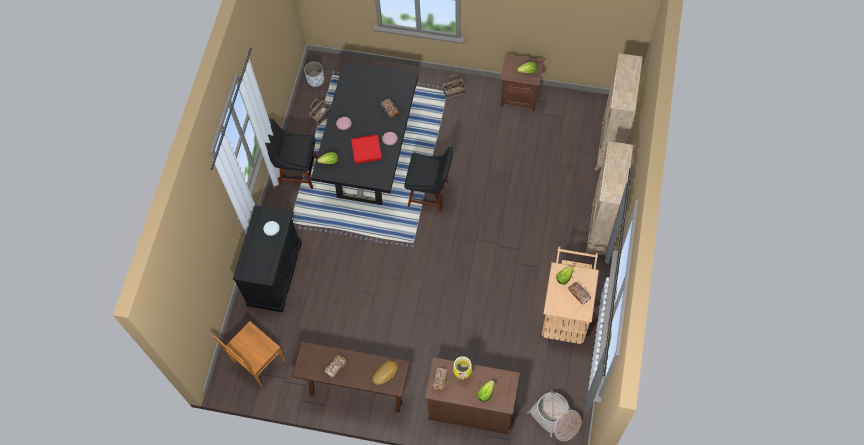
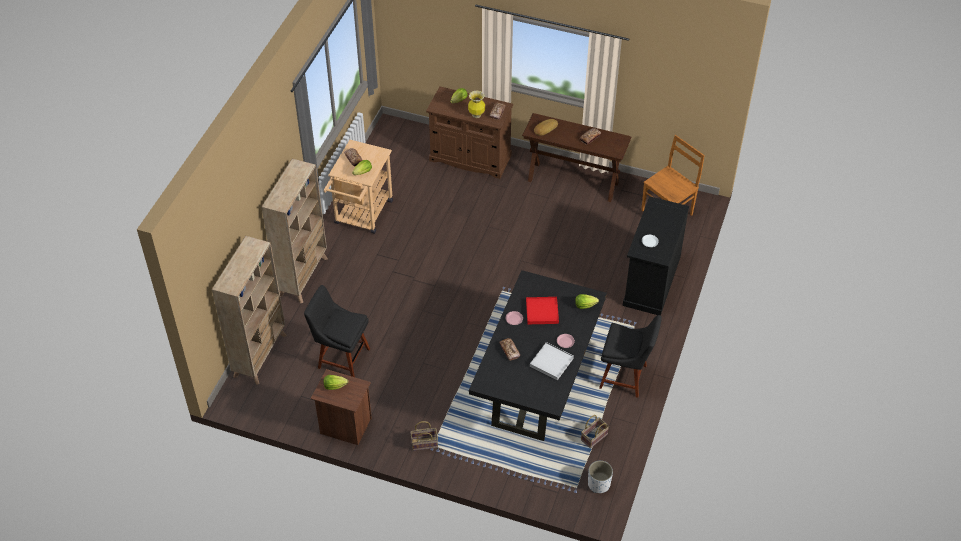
camera: 175 degrees left, 15 degrees down
(354, 104) = (551, 362): none -> white tray
(430, 194) = (475, 334): black chair -> black chair (341, 357)
(555, 418) = (397, 143): basket -> none

